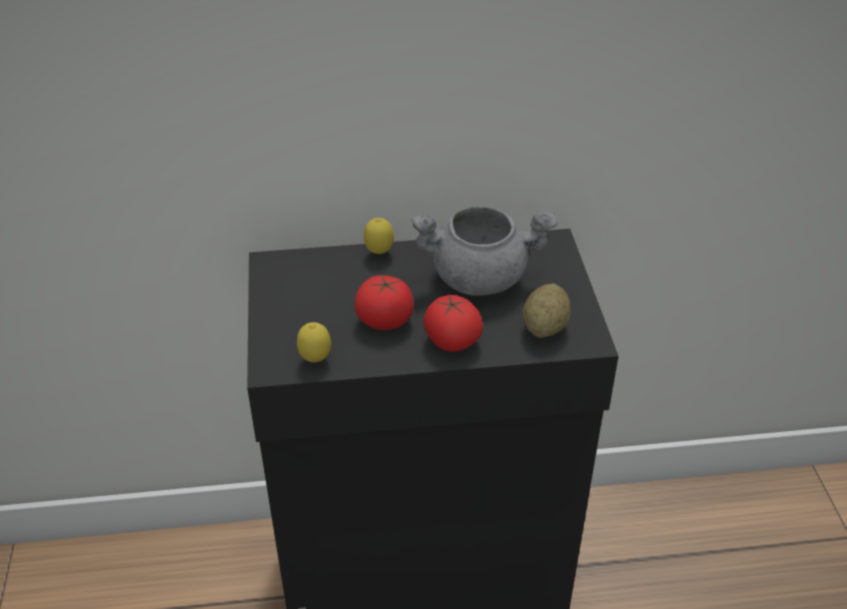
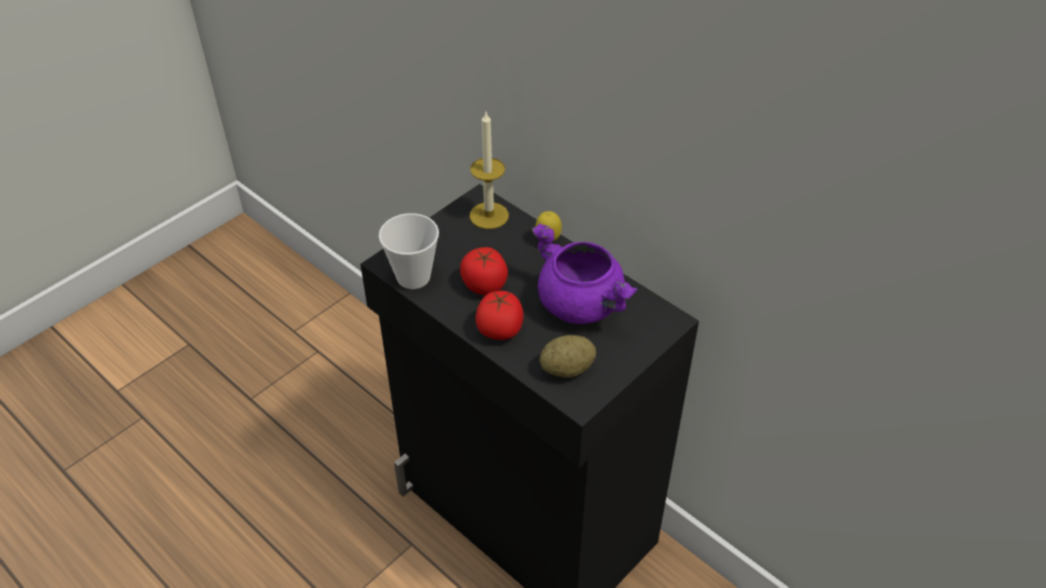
camera: 50 degrees right, 5 degrees up
(300, 269) = (489, 215): none -> candle
(315, 360) = (413, 277): lemon -> cup
(480, 277) = (582, 304): grey cooking pot -> purple cooking pot

